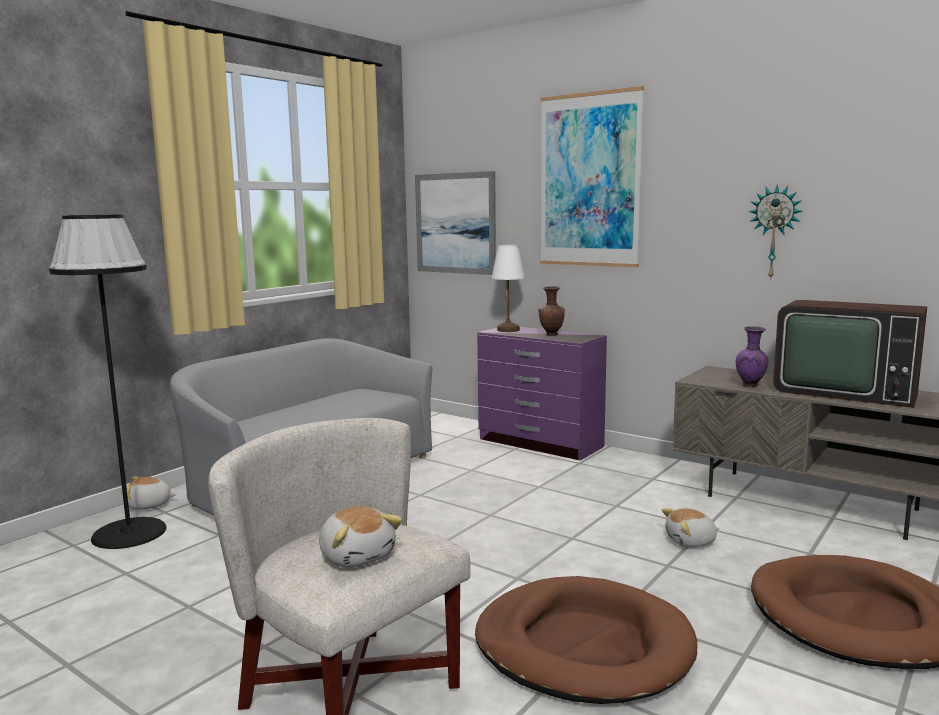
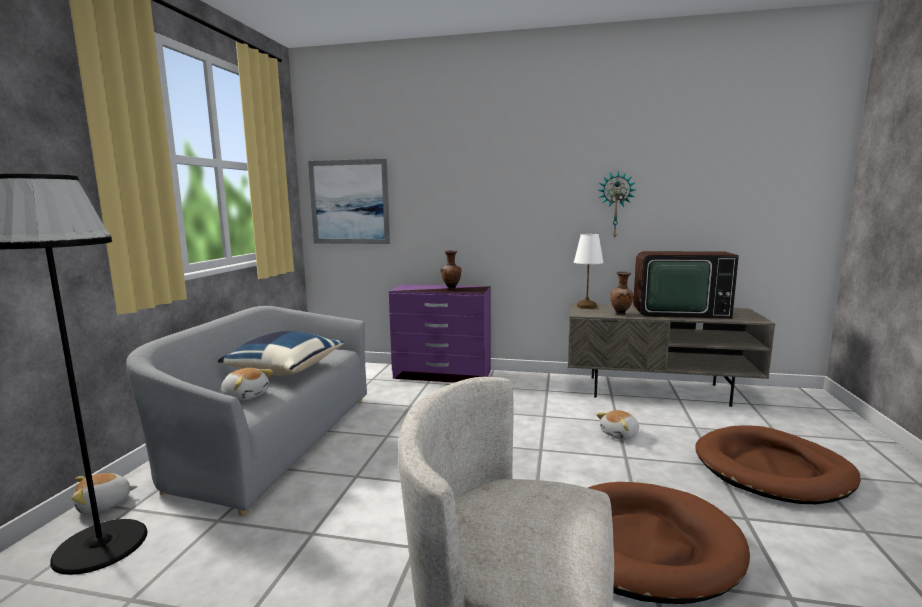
camera: 25 degrees left, 0 degrees up
(326, 407) = (284, 370): none -> blue pillow
(357, 555) = (542, 528): plush toy -> plush toy (246, 396)
(508, 330) = (411, 287): white table lamp -> white table lamp (586, 306)
(589, 180) = (471, 167): picture -> none
(751, 386) = (621, 314): purple vase -> brown vase

